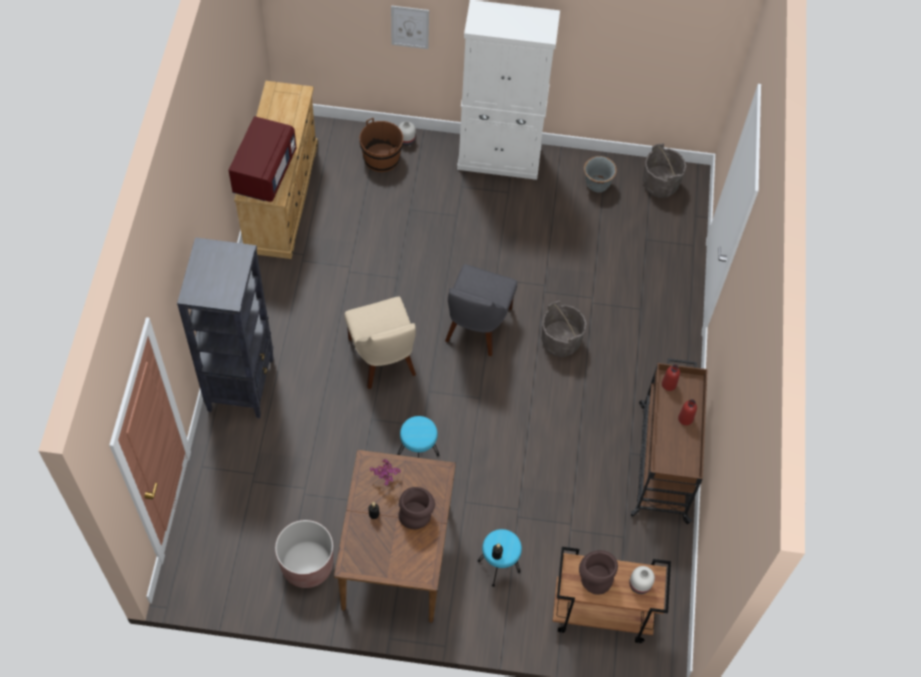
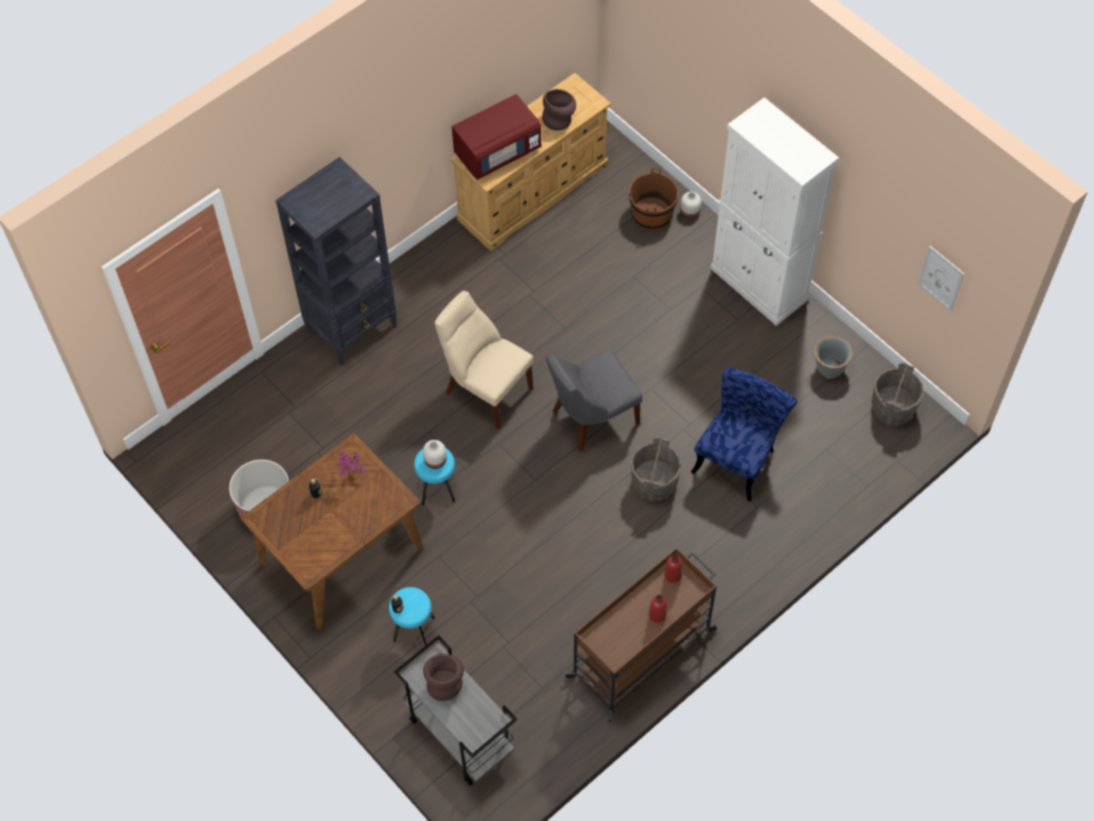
camera: 45 degrees right, 0 degrees up
(383, 359) = (485, 389): beige chair -> beige chair turned 105 degrees clockwise
(410, 27) = (715, 95): picture -> picture (940, 278)
(416, 513) = (349, 518): brown vase -> brown vase (559, 119)
(597, 284) = (738, 457): none -> blue chair
(600, 614) = (459, 734): brown cart -> grey cart
(640, 585) = (475, 719): white vase -> white vase (435, 461)

